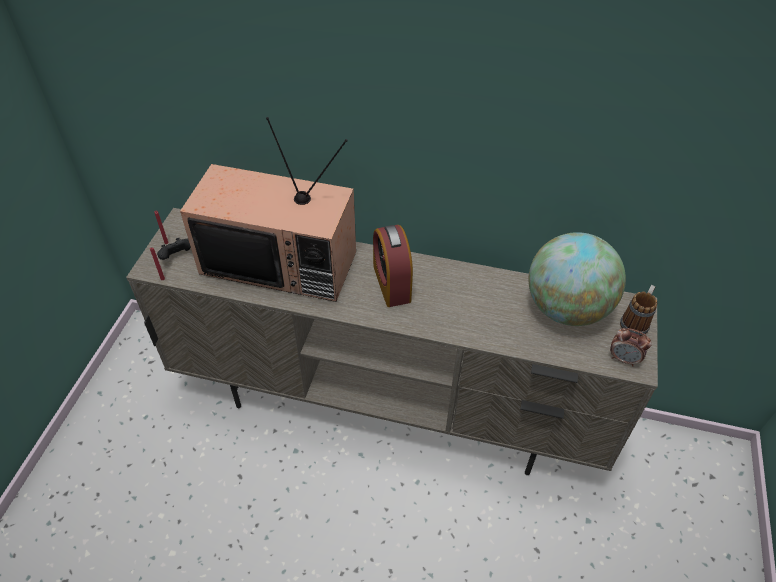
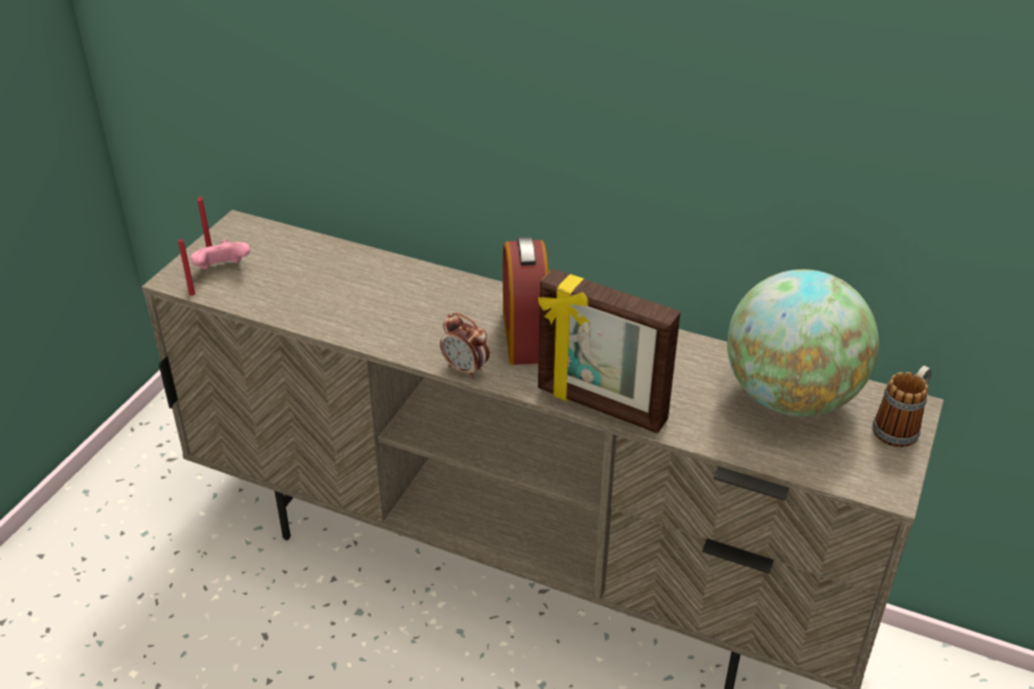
camera: 10 degrees right, 10 degrees down
(179, 257) = (222, 270): black game controller -> pink game controller
(282, 261) = (369, 290): television -> none
(451, 331) = (600, 406): none -> picture frame
(624, 359) = (867, 475): alarm clock -> alarm clock (465, 369)

